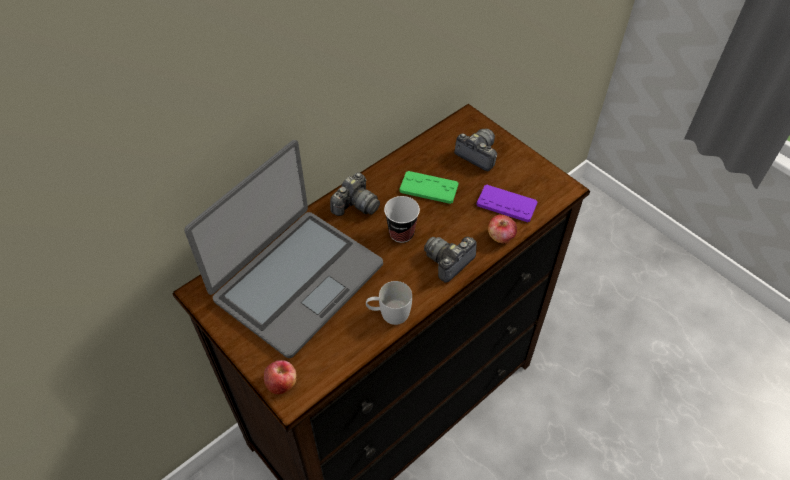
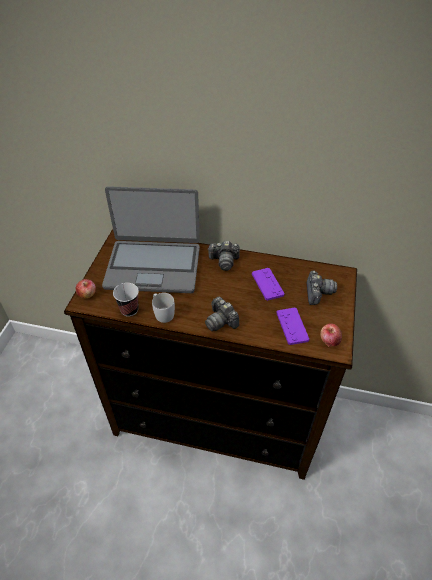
camera: 55 degrees right, 5 degrees down
(401, 233) = (222, 290): cup -> cup (129, 310)
(429, 188) = (267, 284): green game controller -> purple game controller
(449, 262) = (221, 321): camera -> camera turned 135 degrees counterclockwise
(500, 237) = (263, 336): apple -> apple (329, 340)

